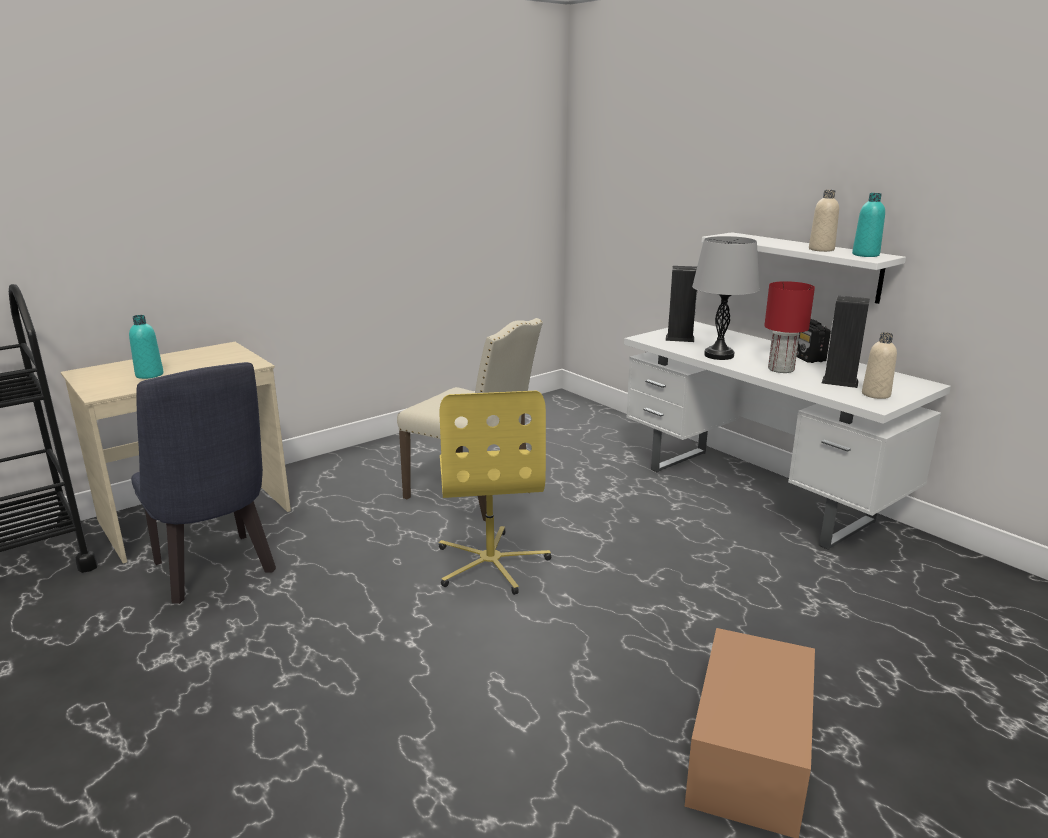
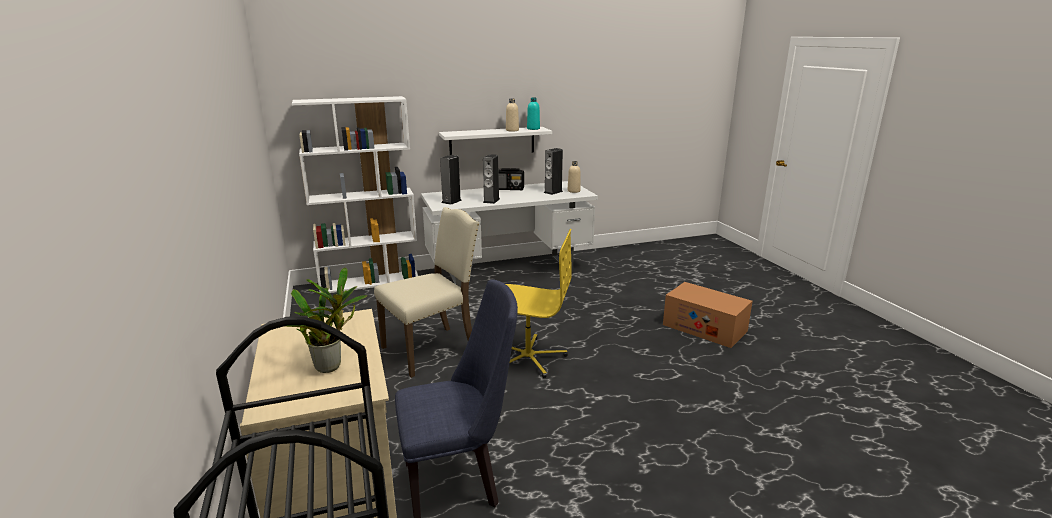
camera: 70 degrees left, 0 degrees up
(149, 375) = (331, 365): turquoise bottle -> potted plant
(611, 418) = (370, 282): none -> white bookcase
(719, 355) = (491, 200): grey table lamp -> speaker
(781, 369) = (525, 196): red table lamp -> none

